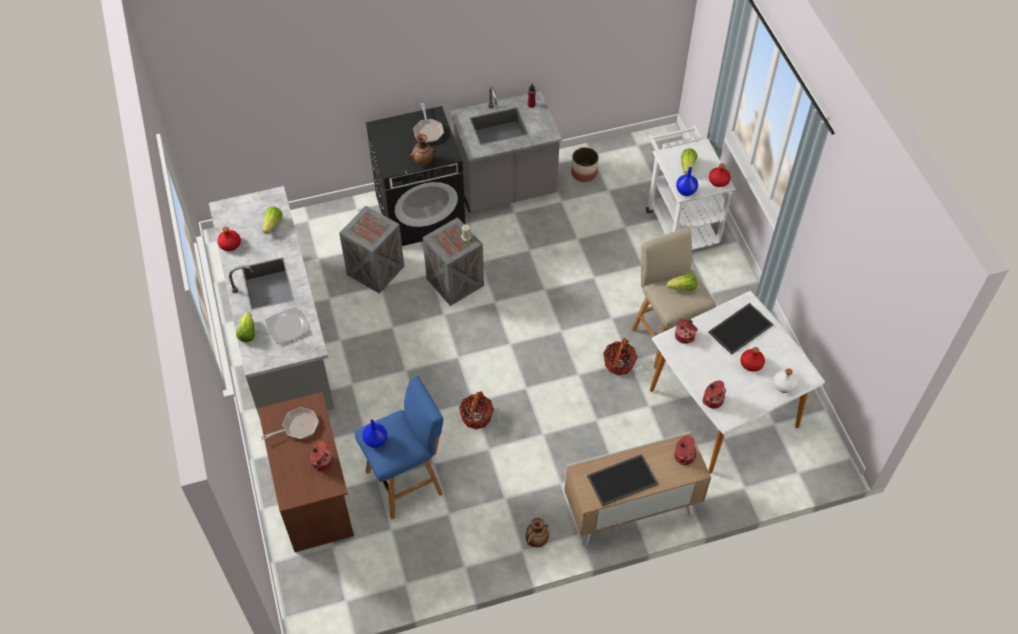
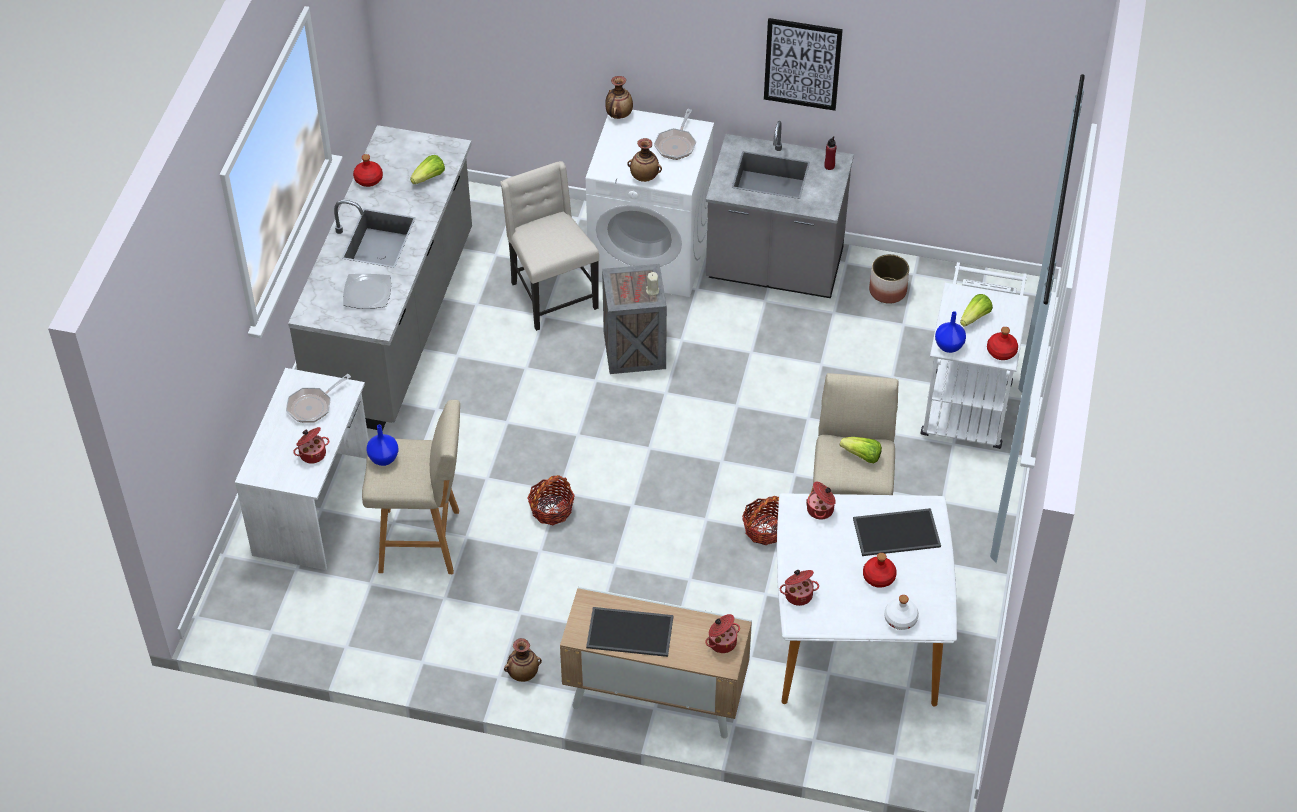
camera: 30 degrees right, 5 degrees down
(247, 333) = (321, 280): lettuce -> none
(297, 427) = (313, 406): frying pan -> frying pan turned 135 degrees clockwise
(314, 493) = (314, 505): brown desk -> white desk
(375, 126) = (618, 115): none -> vase
(375, 269) = (551, 295): crate -> beige chair
(406, 481) = (423, 541): blue stool -> beige stool
(421, 213) = (651, 254): black washing machine -> white washing machine
(499, 40) = (802, 64): none -> picture

